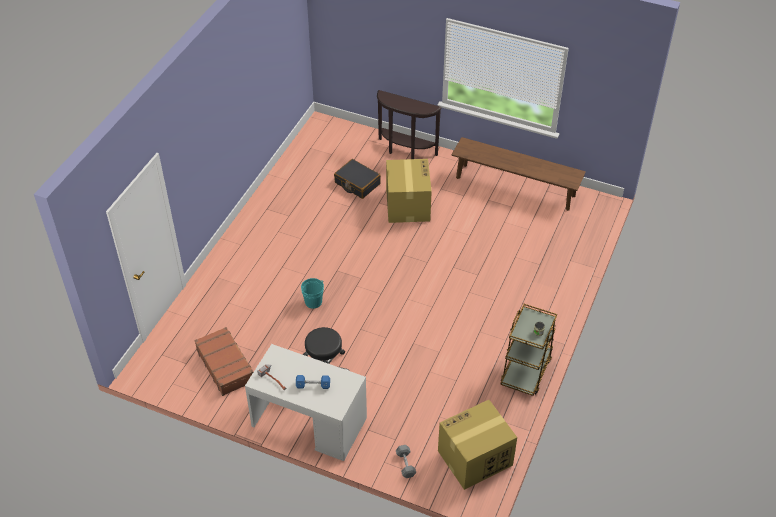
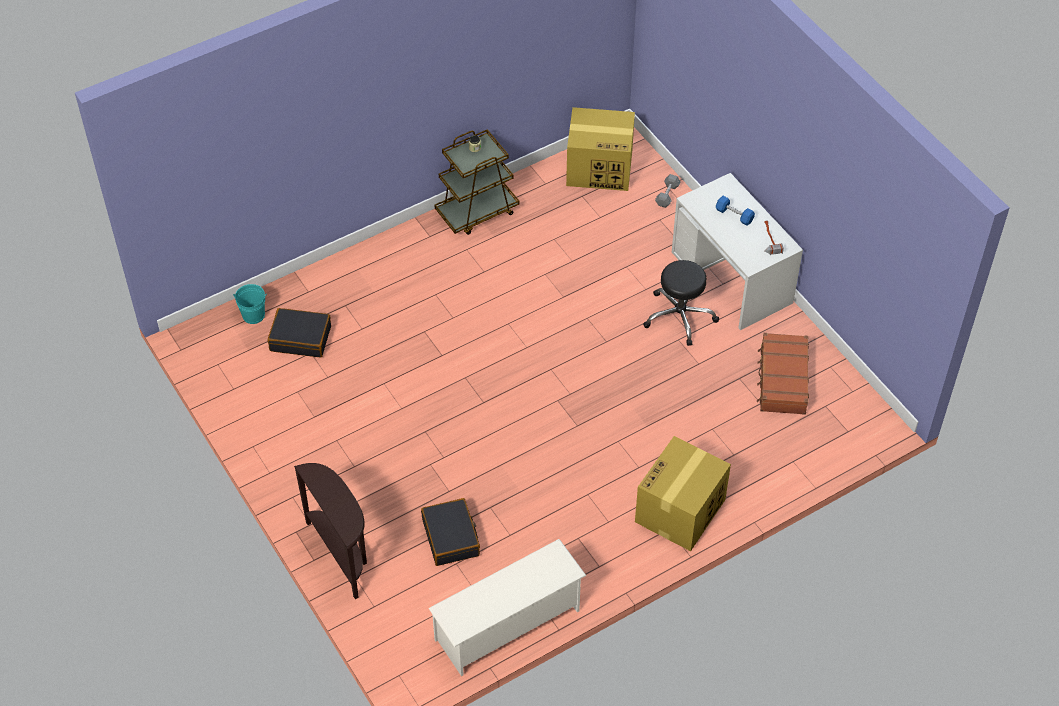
camera: 145 degrees left, 5 degrees up
(293, 163) = (508, 625): none -> white shoe rack
(313, 302) = (634, 401): turquoise bucket -> turquoise bucket (253, 315)
(407, 205) = (417, 467): cardboard box -> cardboard box (679, 511)
(515, 187) = (263, 415): brown bench -> none
(542, 233) = (300, 338): none -> black suitcase

